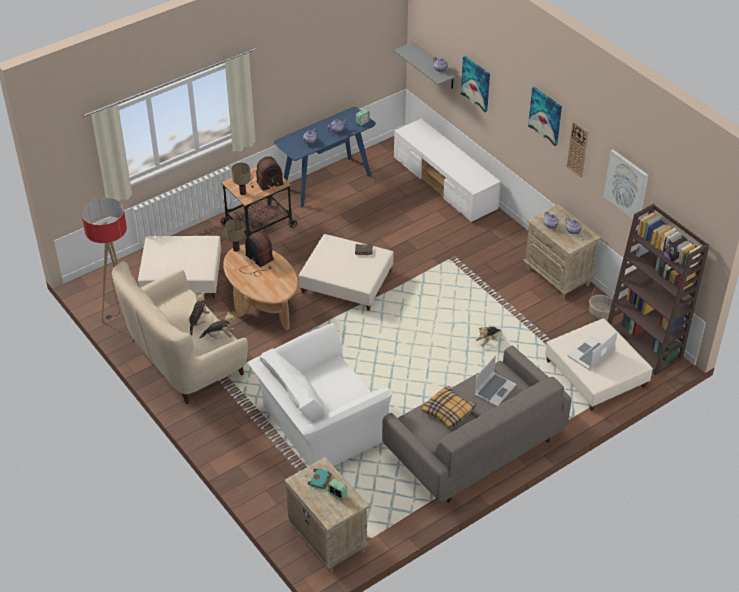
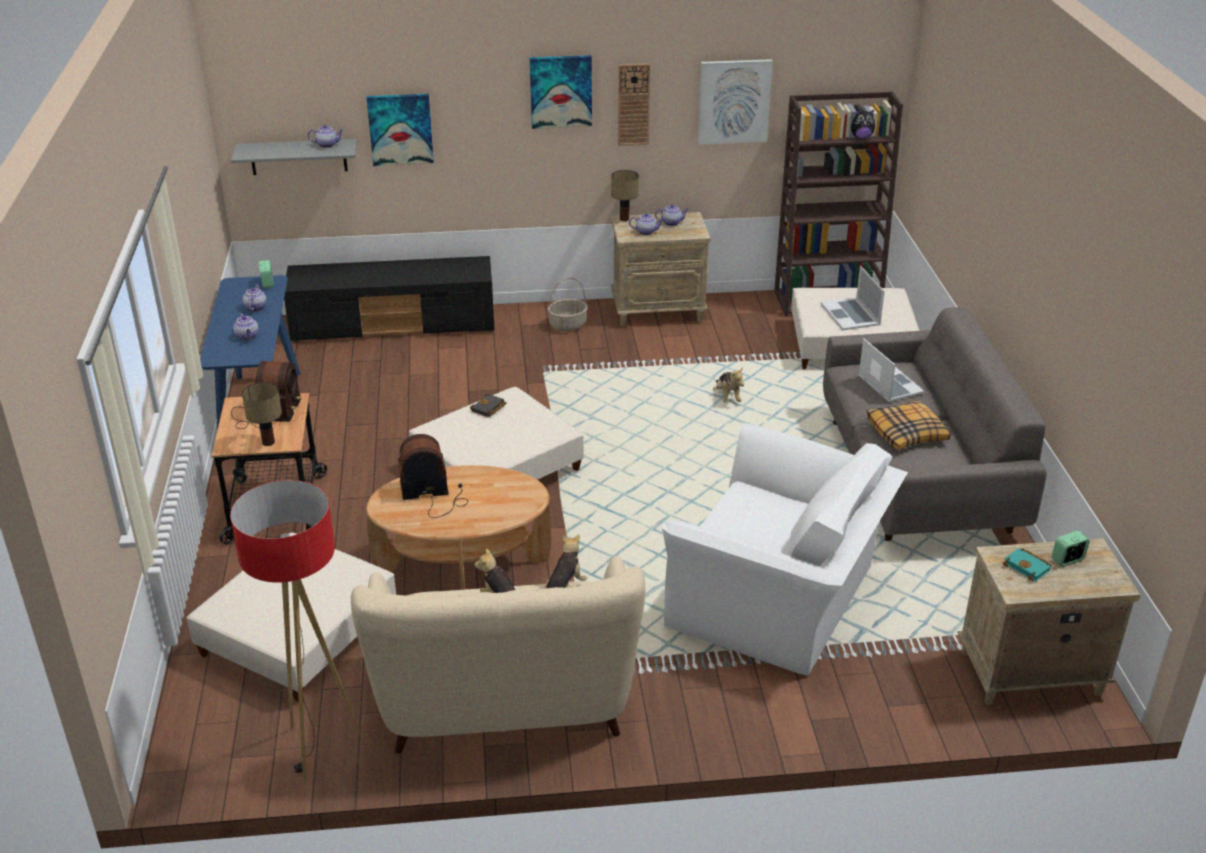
camera: 60 degrees left, 10 degrees down
(236, 249) = (377, 505): table lamp -> table lamp (624, 219)
(319, 425) = (781, 599): white armchair -> white armchair turned 60 degrees counterclockwise
(445, 184) = (395, 325): white tv stand -> black tv stand
(600, 313) = (749, 307): basket -> basket (567, 325)

